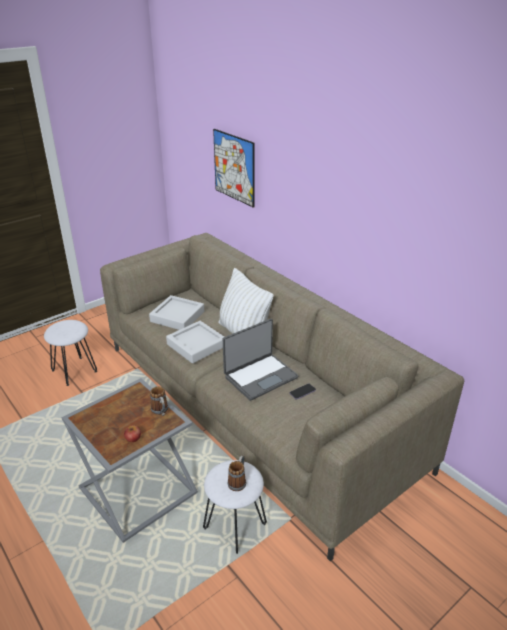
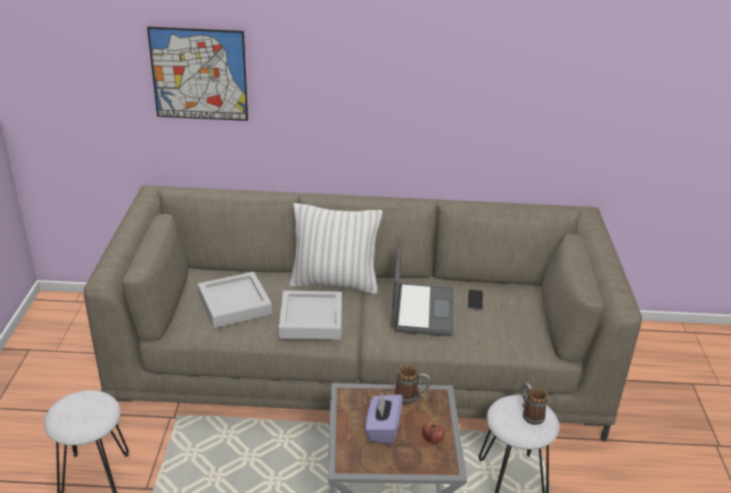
camera: 50 degrees left, 0 degrees up
(121, 415) = (383, 429): none -> purple tissue box

